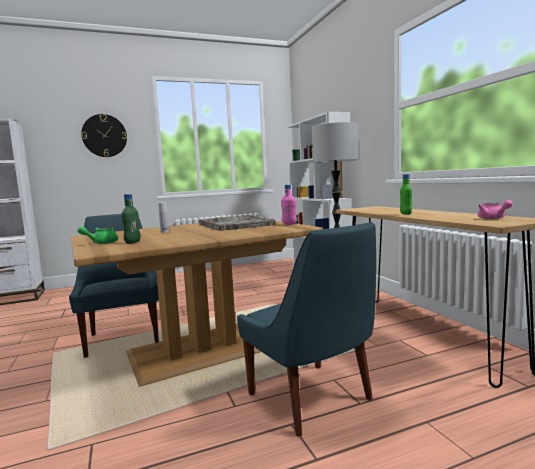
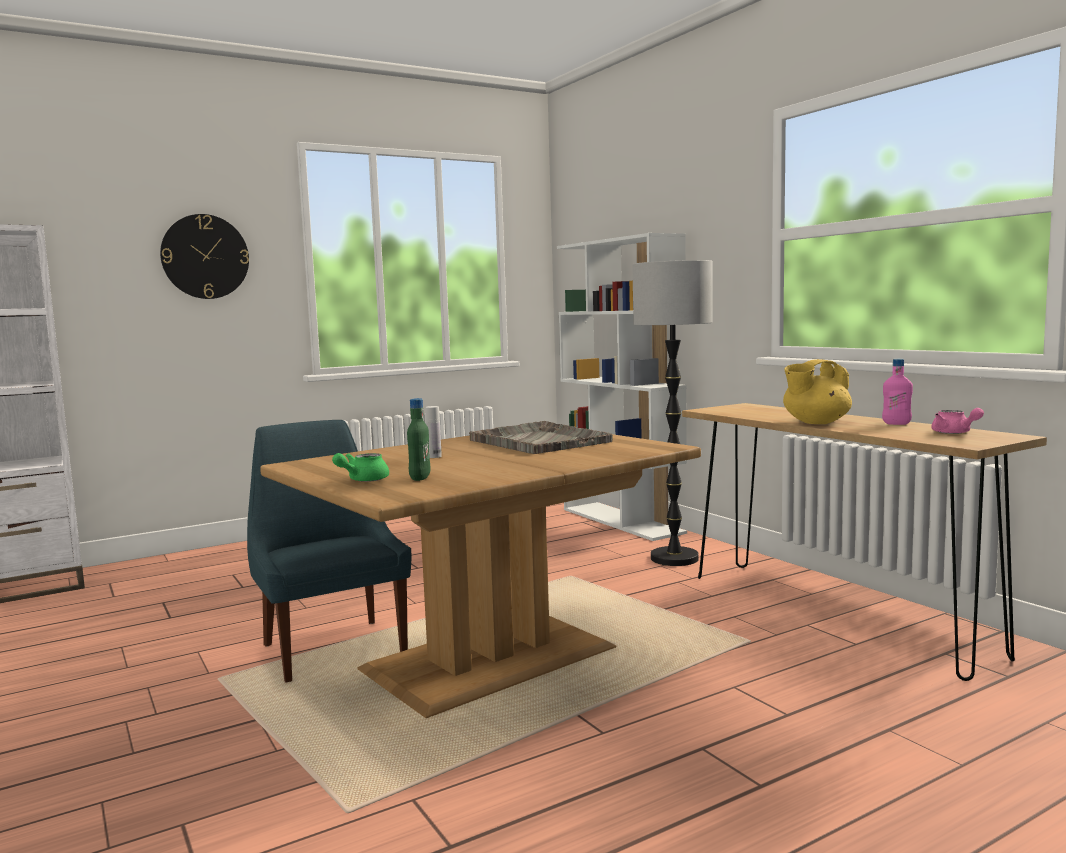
camera: 10 degrees left, 0 degrees up
(289, 224) = (636, 440): pink bottle -> pink bottle (896, 424)
(312, 399) = (715, 714): blue chair -> none
(405, 214) = (815, 422): green bottle -> yellow teapot

